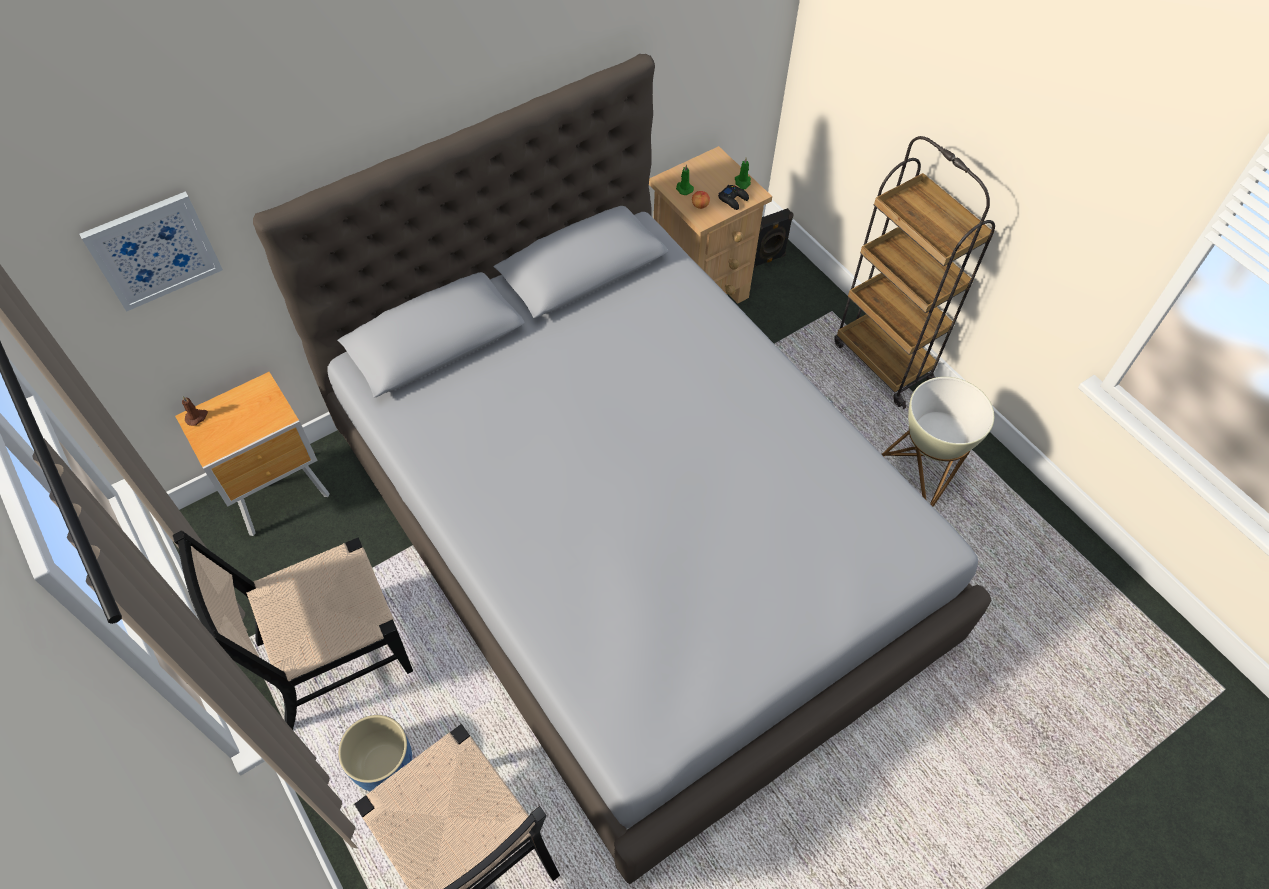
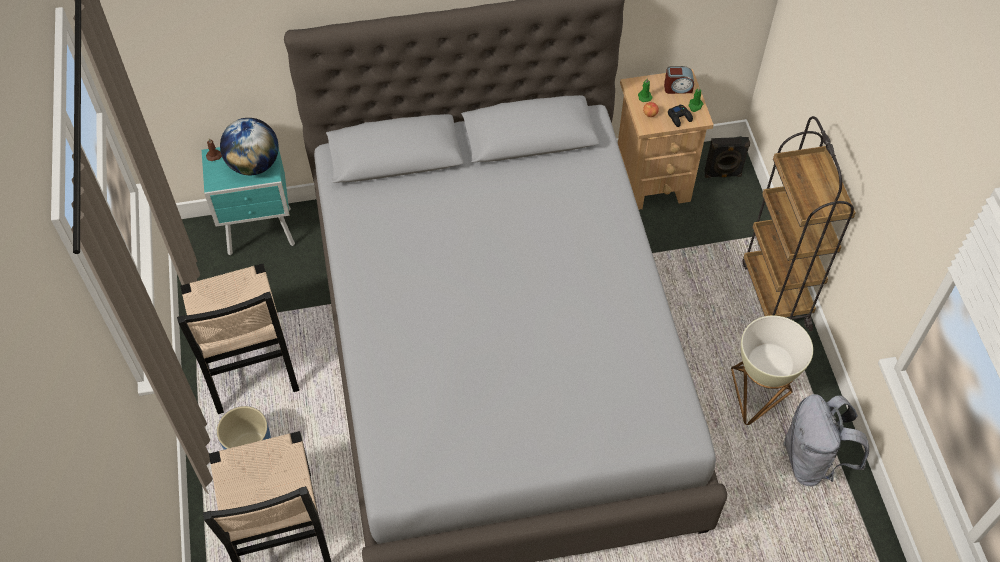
camera: 25 degrees right, 0 degrees up
(153, 250) = (214, 35): picture -> none
(254, 411) = (254, 164): none -> globe
(281, 494) = (261, 232): brown nightstand -> turquoise nightstand
(333, 657) = (248, 361): chair -> chair turned 105 degrees counterclockwise
(714, 170) = (678, 88): none -> alarm clock
(1012, 522) = (812, 461): none -> grey backpack

